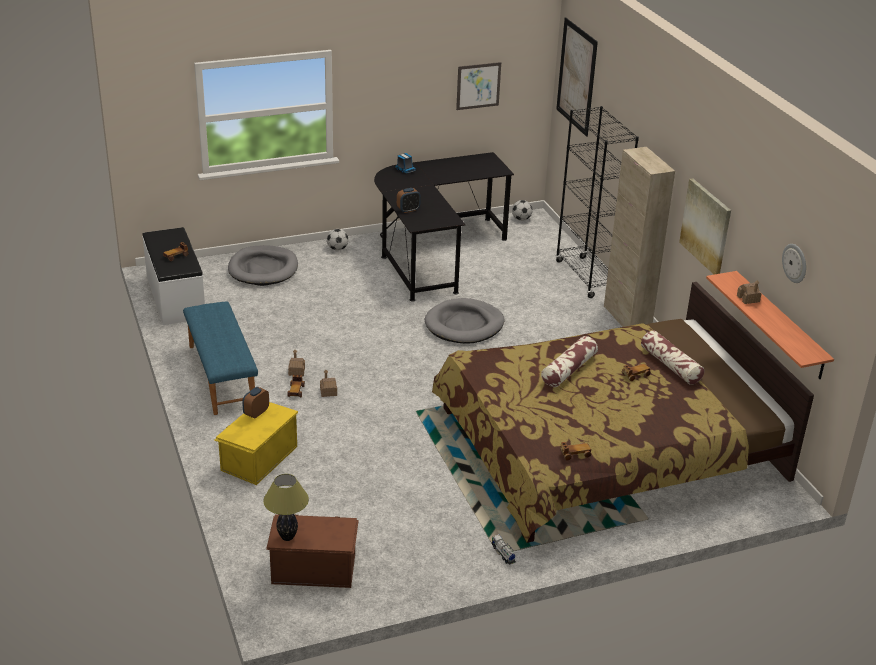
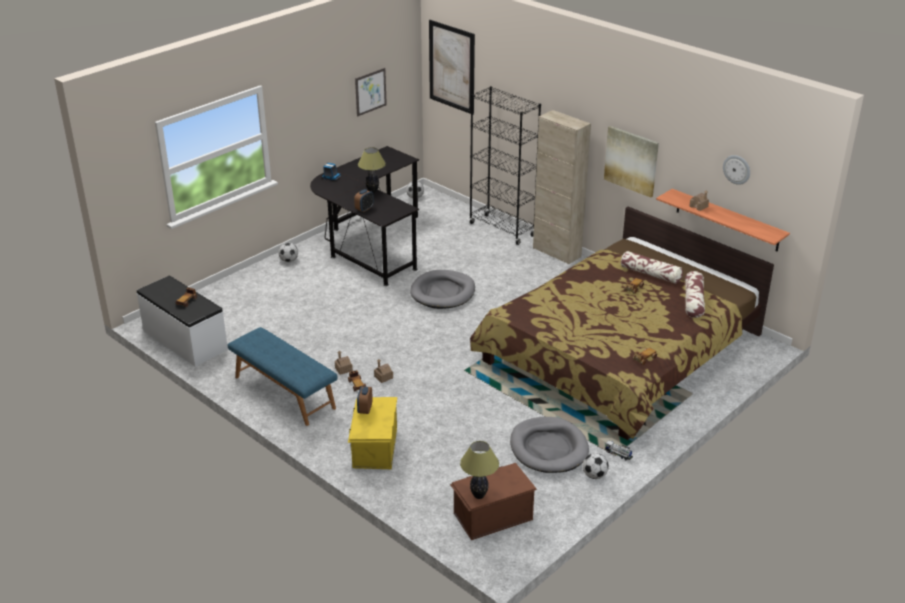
camera: 25 degrees left, 0 degrees up
(263, 269) = (240, 294): grey dog bed -> grey dog bed (548, 448)
(433, 194) = (372, 191): none -> table lamp
(457, 567) = (594, 475): none -> football
(568, 370) = (585, 299): pillow -> pillow (693, 301)

